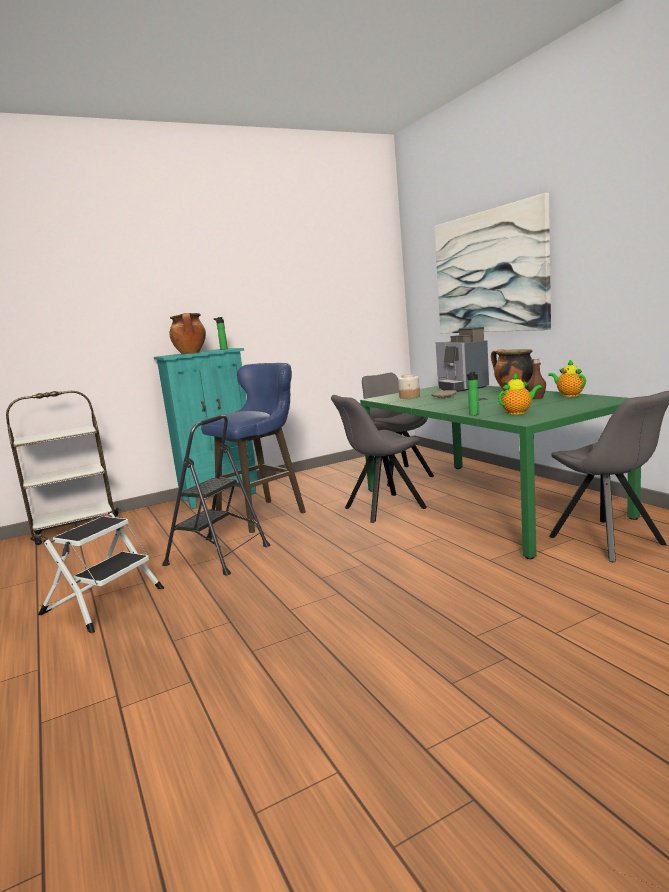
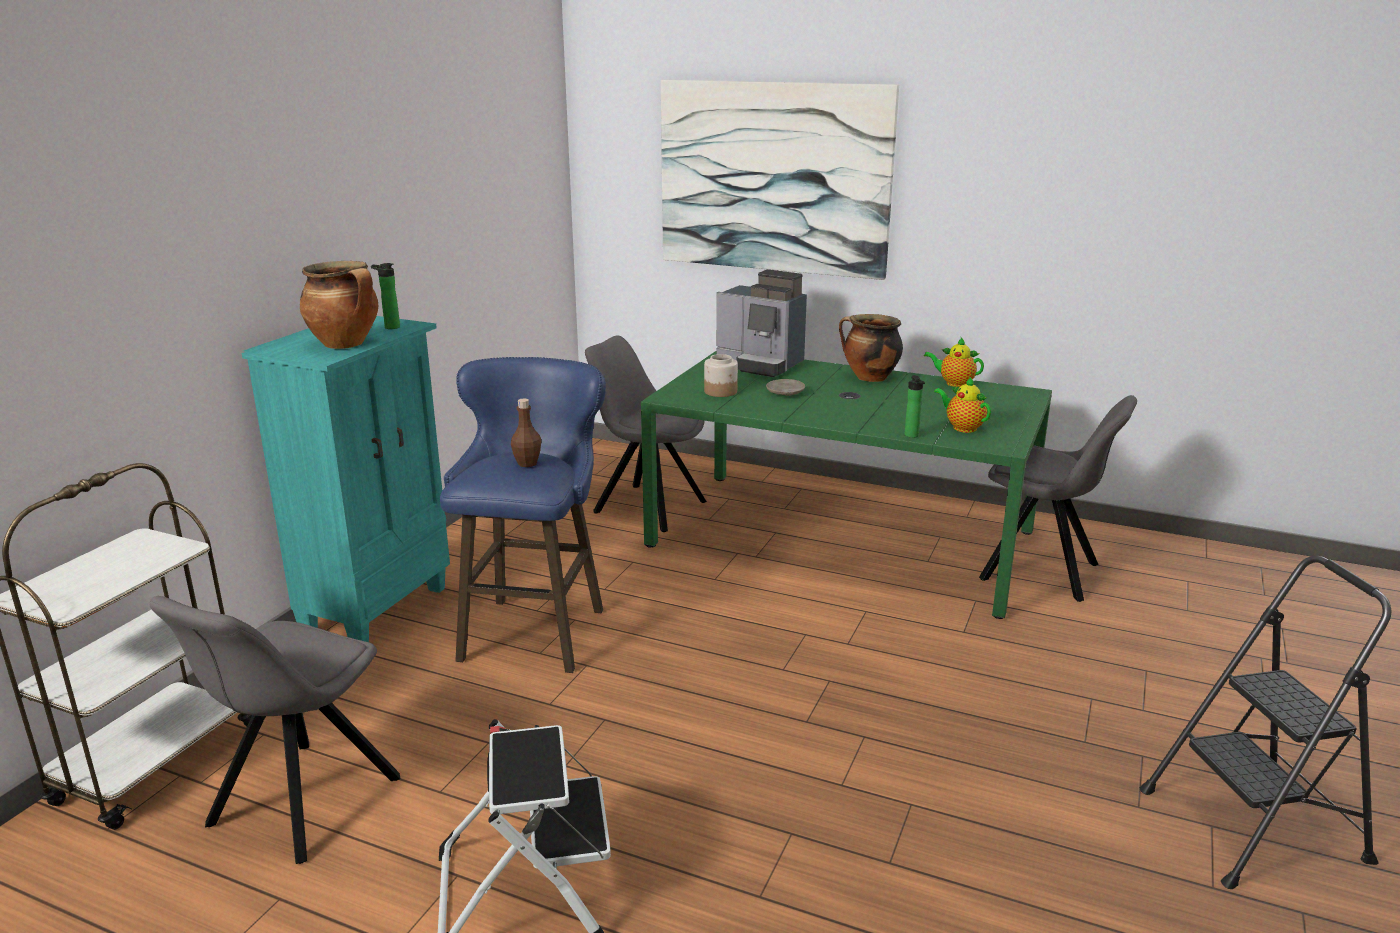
camera: 40 degrees left, 10 degrees up
(219, 555) = (587, 731): black step ladder -> black step ladder (1259, 823)
(384, 508) = (716, 576): grey chair -> grey chair (303, 801)
(518, 412) = (962, 427): teapot -> teapot turned 75 degrees counterclockwise
(537, 398) = (925, 391): brown bottle -> brown bottle (527, 463)

